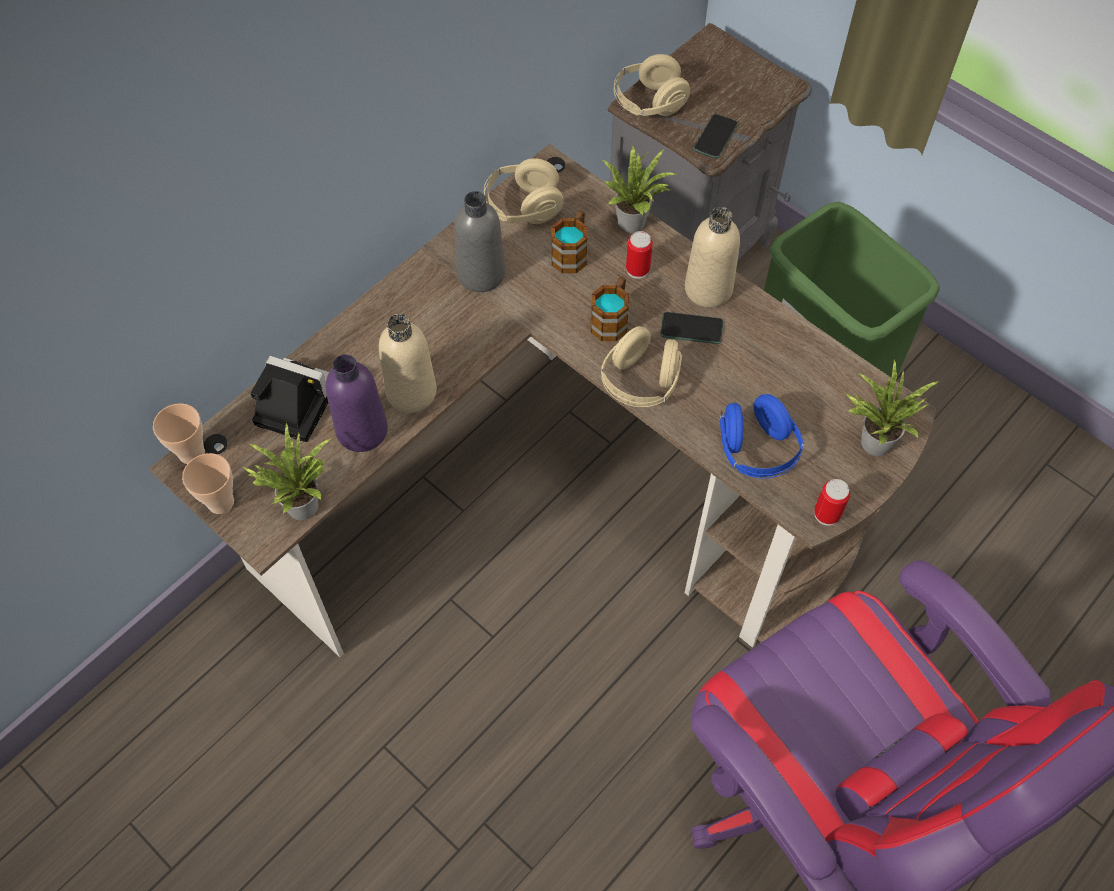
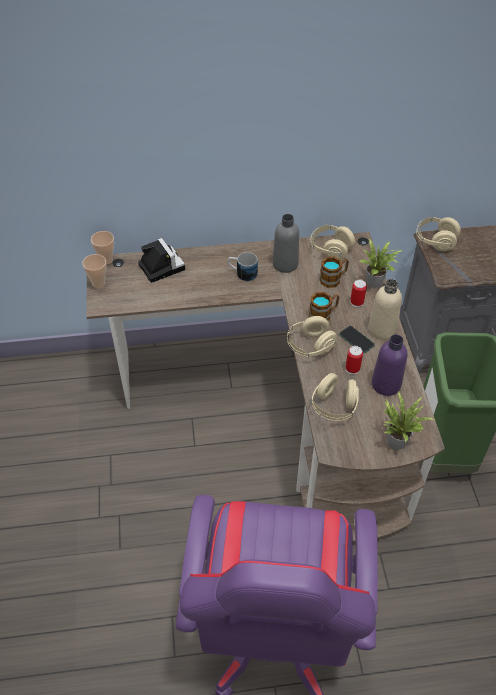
camera: 40 degrees right, 10 degrees down
(300, 503) = (125, 302): potted plant -> none
(362, 430) = (176, 292): purple bottle -> purple bottle (386, 384)
(411, 392) = (209, 290): beige bottle -> none
(433, 331) = (242, 273): none -> mug
(715, 137) = (454, 272): phone -> none
(756, 450) = (334, 407): blue headphones -> beige headphones
(827, 514) = (340, 454): can -> can (352, 369)

